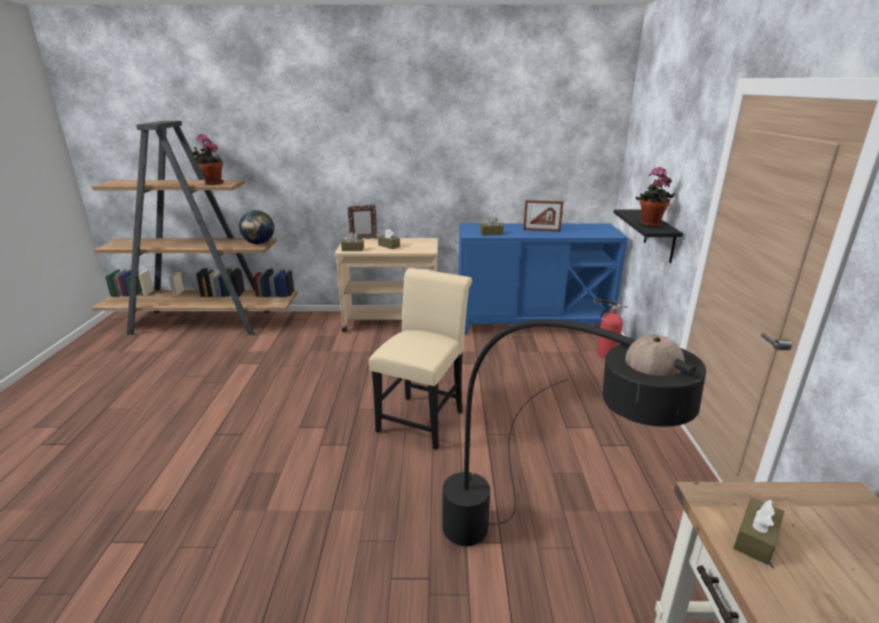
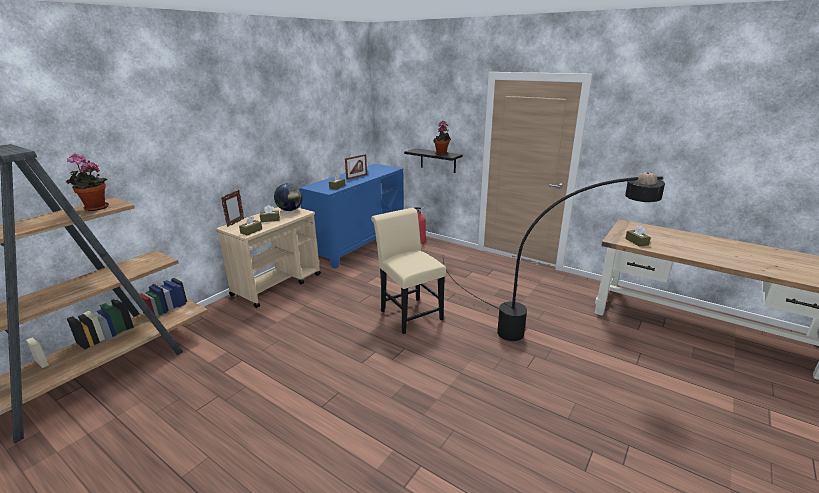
camera: 55 degrees left, 0 degrees up
(259, 243) = (155, 259): globe -> globe (290, 210)

